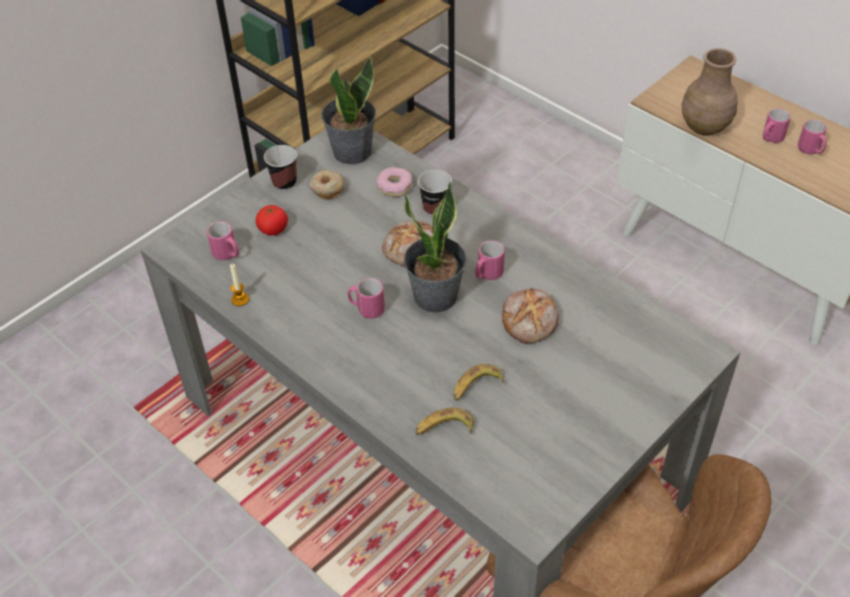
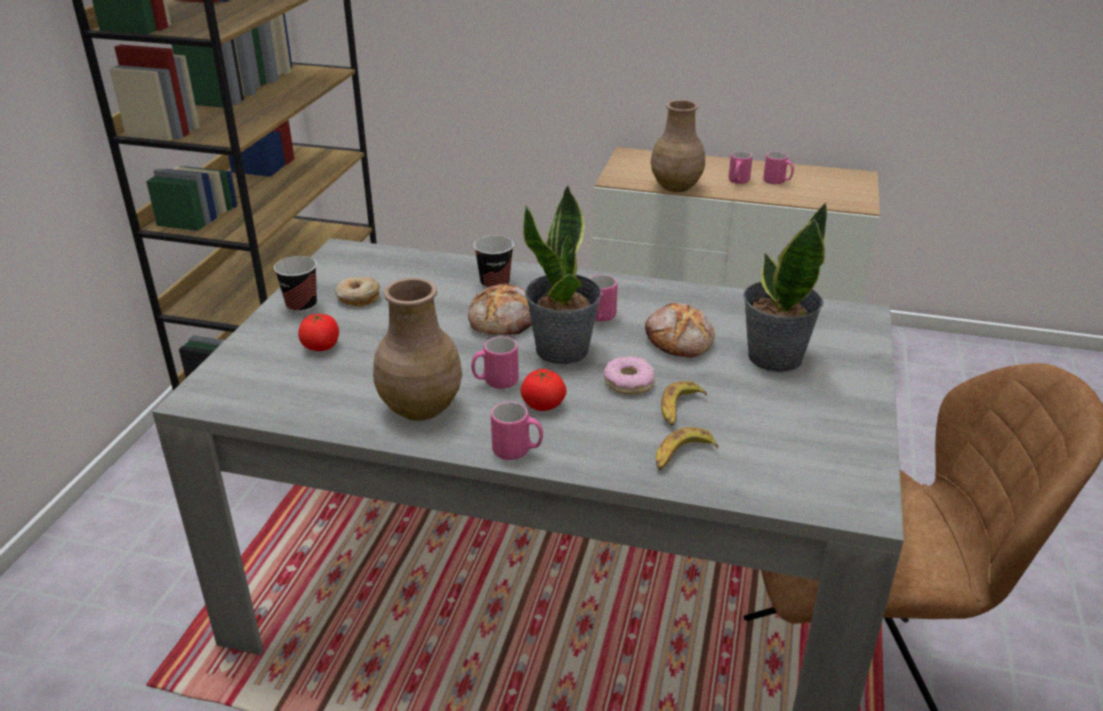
camera: 30 degrees left, 15 degrees down
(228, 255) = (280, 383): pink mug -> pink mug (517, 451)
(240, 299) = (330, 419): candle -> none
(303, 313) = (422, 407): none -> brown vase
(351, 151) = (360, 263): potted plant -> potted plant (773, 357)
(383, 344) = (543, 405): none -> tomato
(395, 186) = (434, 278): donut -> donut (629, 382)

